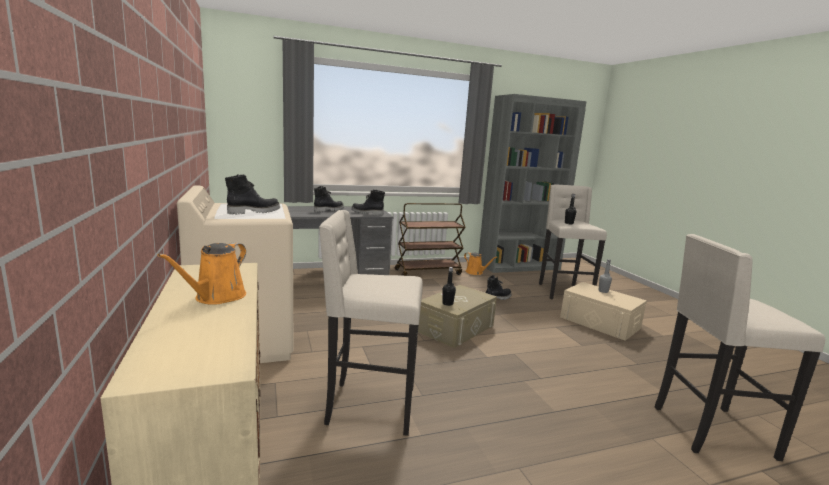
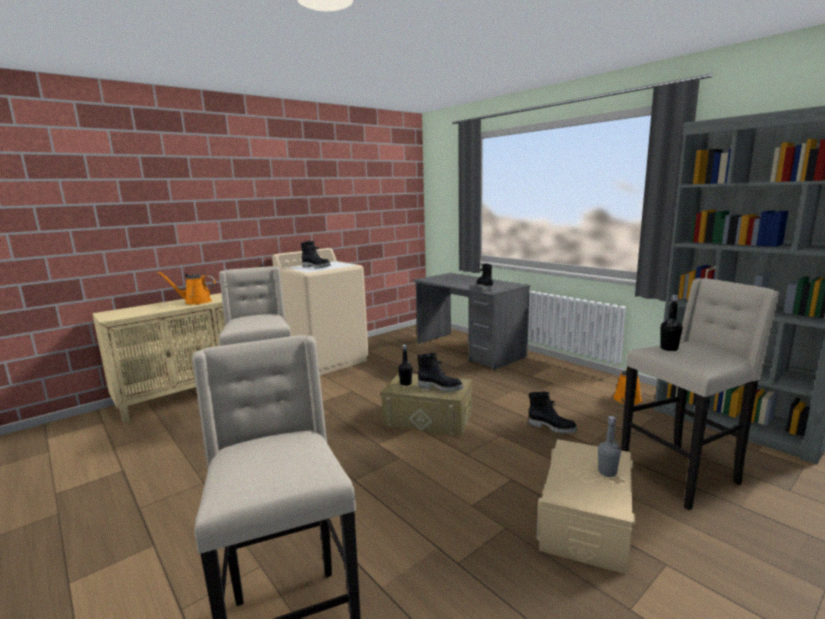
camera: 70 degrees right, 0 degrees up
(328, 210) = (467, 281): black boot -> black boot (440, 387)
(428, 272) = (571, 377): brown cart -> none

